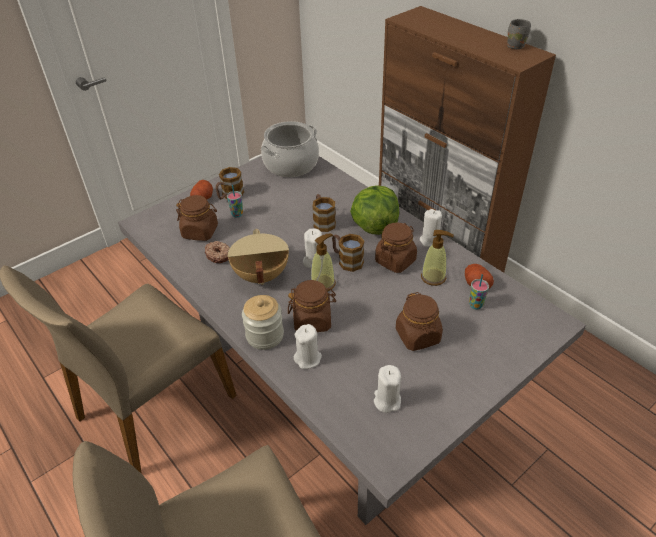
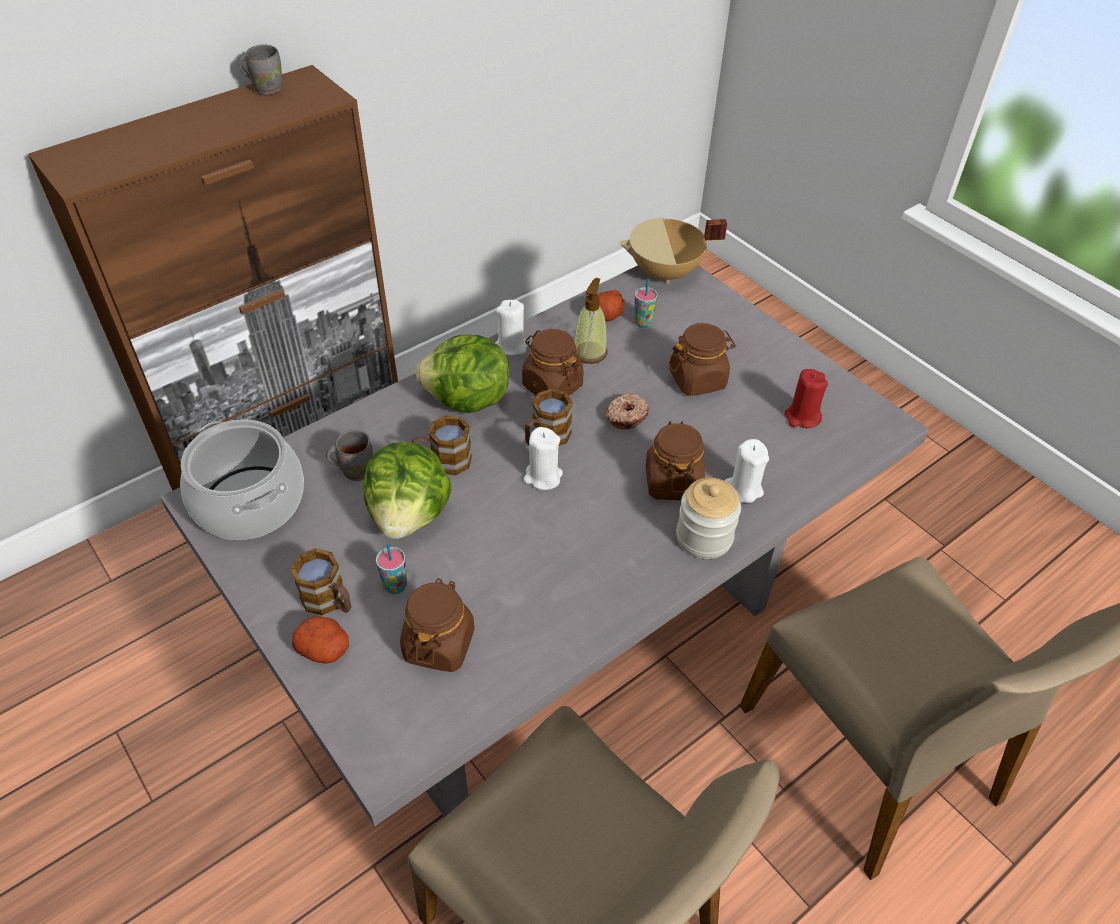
camera: 90 degrees left, 5 degrees up
(218, 255) = (513, 608): donut -> donut (626, 415)
(260, 275) = (572, 546): beige cooking pot -> beige cooking pot (665, 273)
(284, 214) = (410, 514): none -> lettuce
(315, 192) = (355, 469): none -> grey mug
(323, 283) = (595, 467): soap dispenser -> none
(387, 400) = (802, 417): white candle -> red candle

